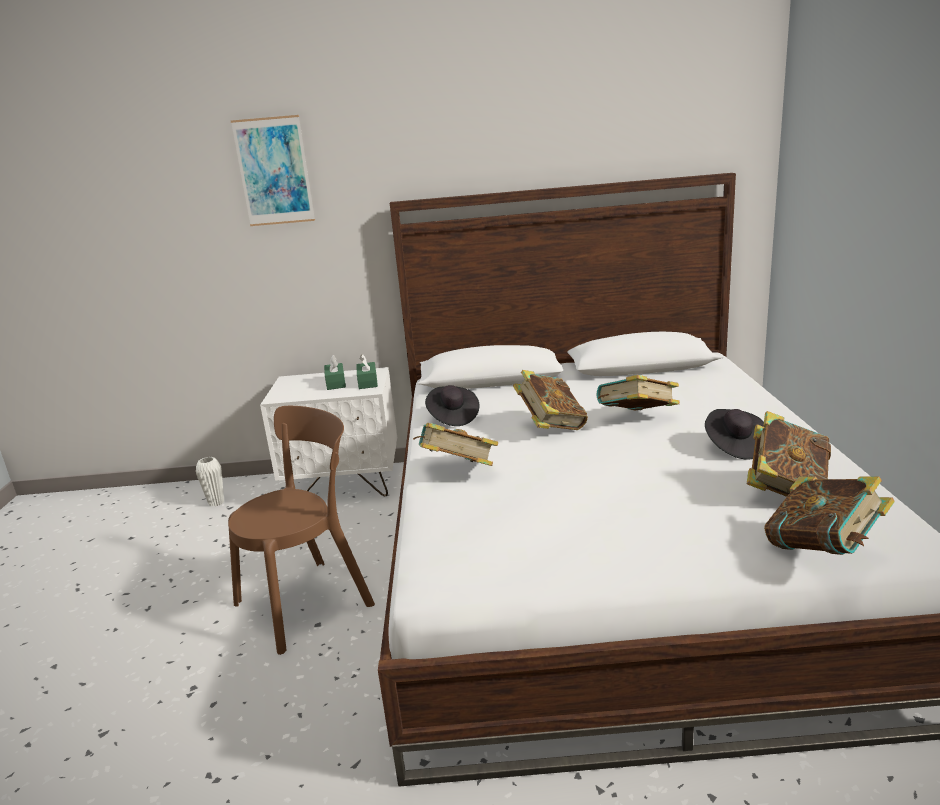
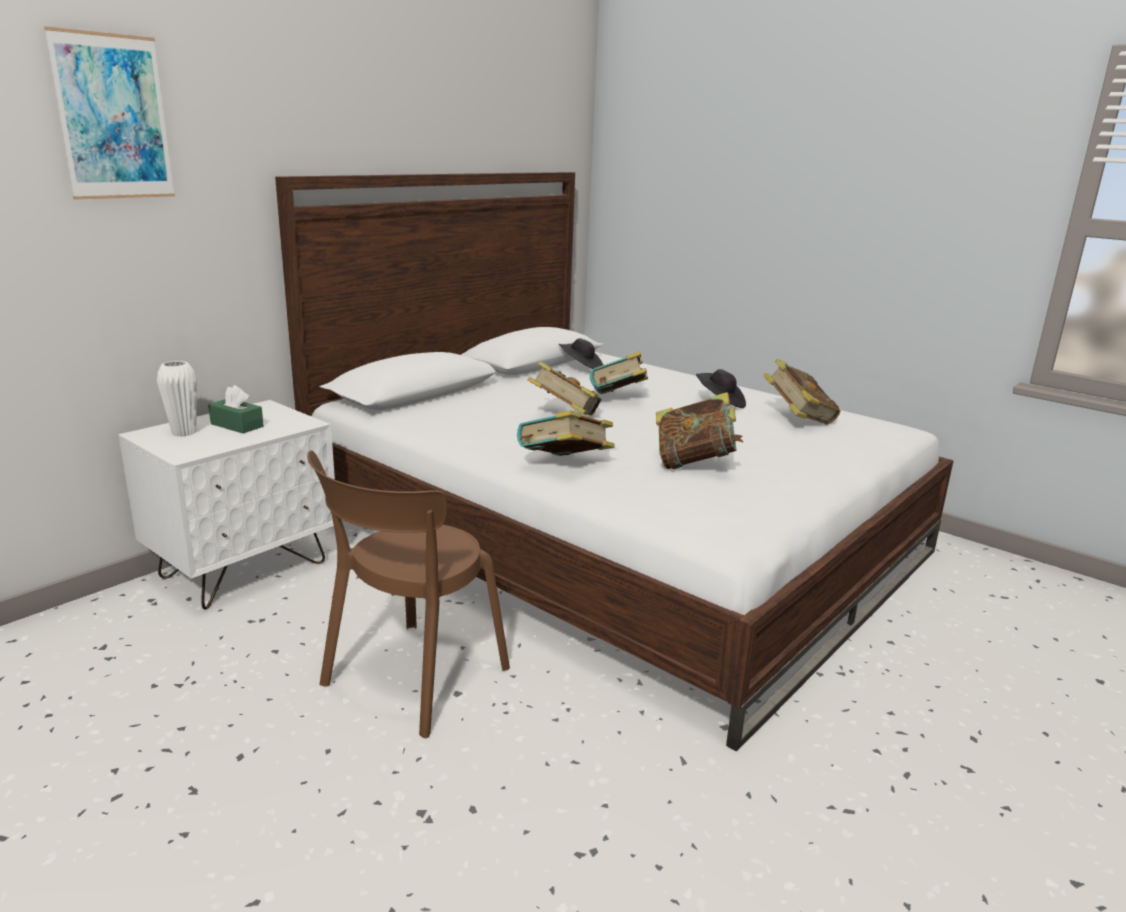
camera: 50 degrees left, 0 degrees up
(216, 503) = (65, 650): white vase -> white vase (184, 433)
(310, 601) = (410, 680): brown chair -> brown chair turned 150 degrees counterclockwise
(367, 382) = (282, 417): green tissue box -> none
(452, 417) = (453, 430): black hat -> black hat (581, 368)
(823, 550) = (877, 444): book -> book (694, 463)

